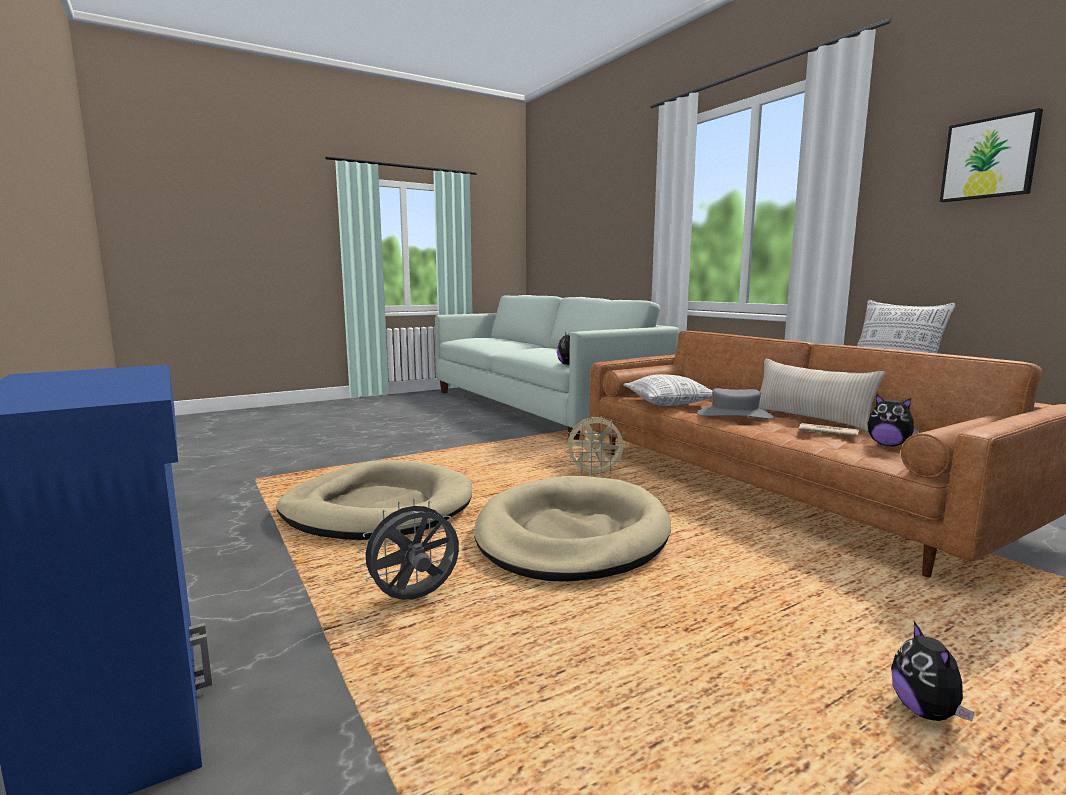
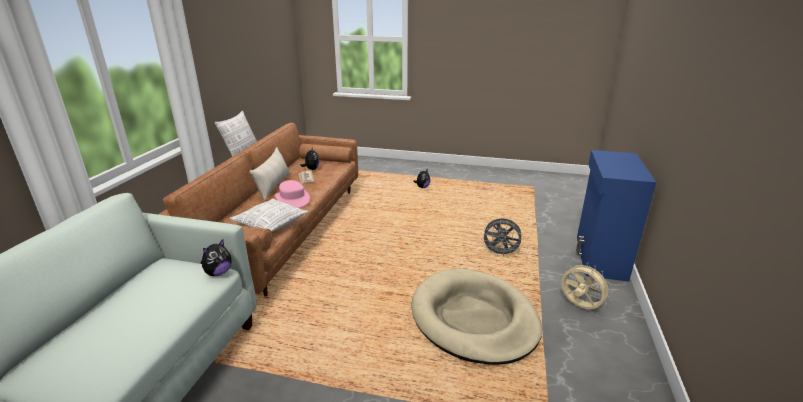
camera: 135 degrees left, 15 degrees up
(572, 535) = (409, 251): beige dog bed -> none
(595, 474) = (318, 283): beige fan -> beige fan (579, 306)
(734, 416) = (292, 199): grey hat -> pink hat
(989, 158) = (220, 38): picture -> none

